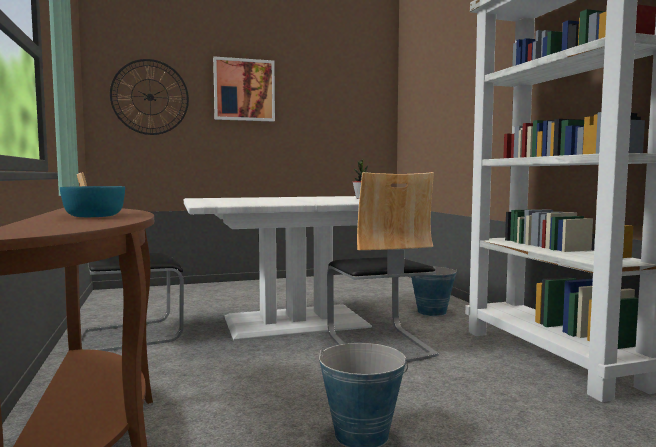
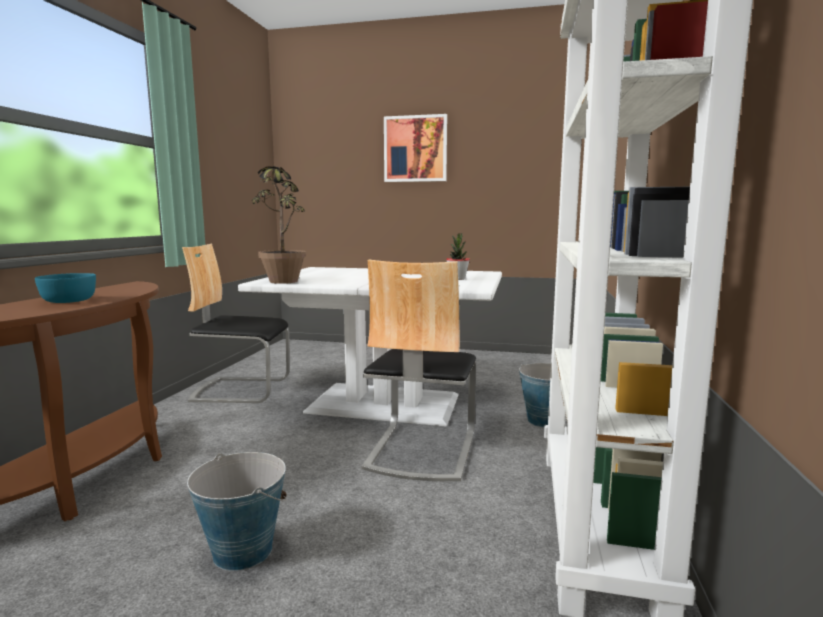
camera: 30 degrees right, 5 degrees up
(150, 97) = (327, 163): wall clock -> none
(219, 203) = (281, 280): none -> potted plant

